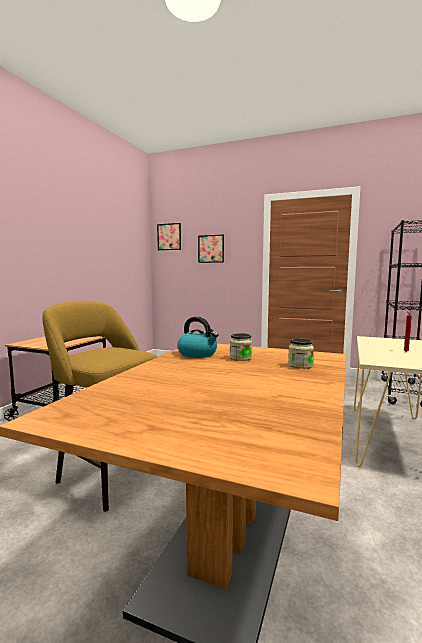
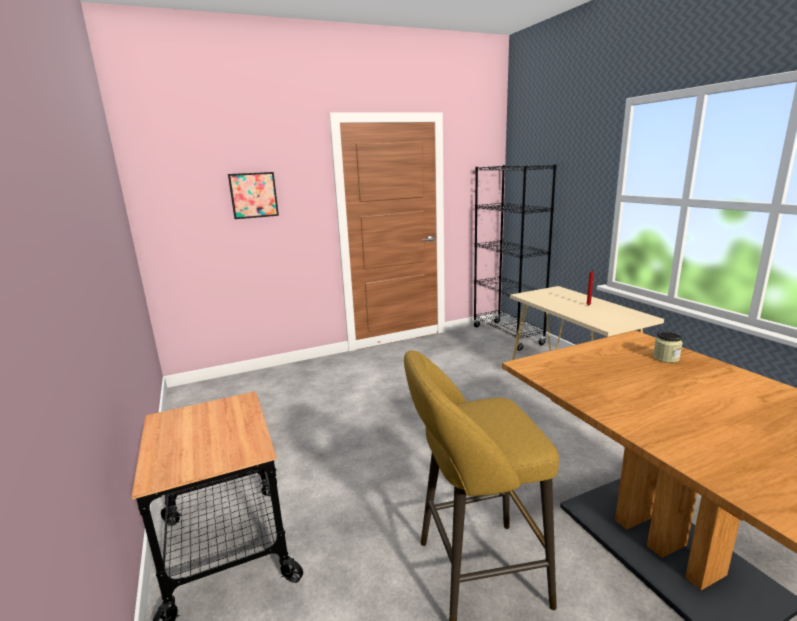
camera: 45 degrees left, 10 degrees up
(169, 236) = (166, 176): picture -> none
(198, 354) = (577, 380): kettle -> none
(240, 358) = (615, 369): jar -> none

